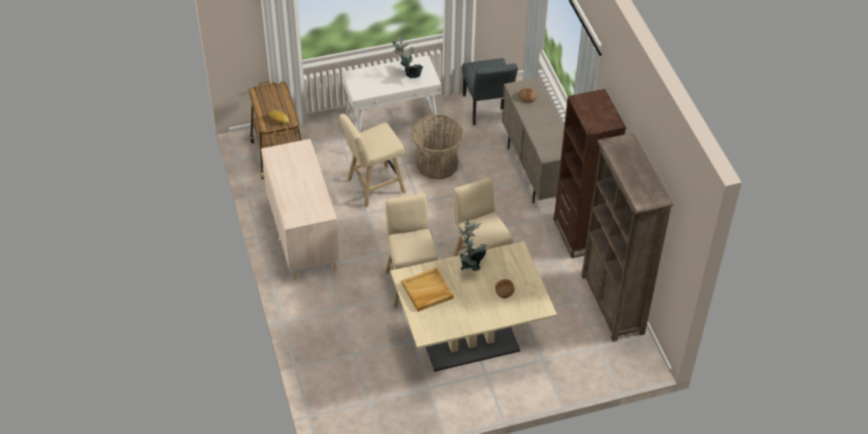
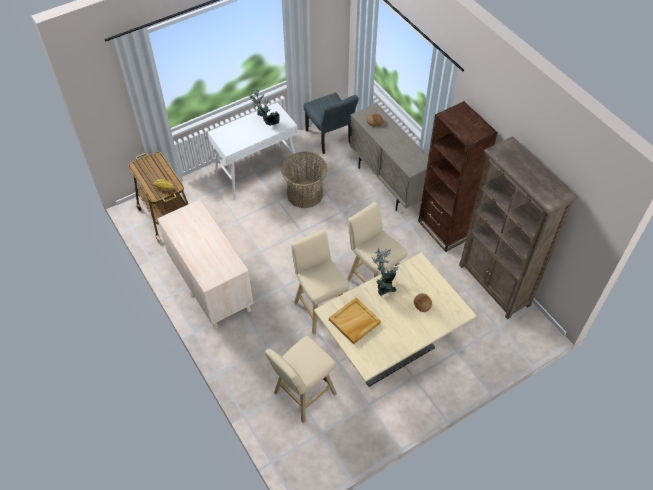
camera: 15 degrees left, 5 degrees up
(373, 187) = (258, 226): beige stool -> beige stool (302, 395)

